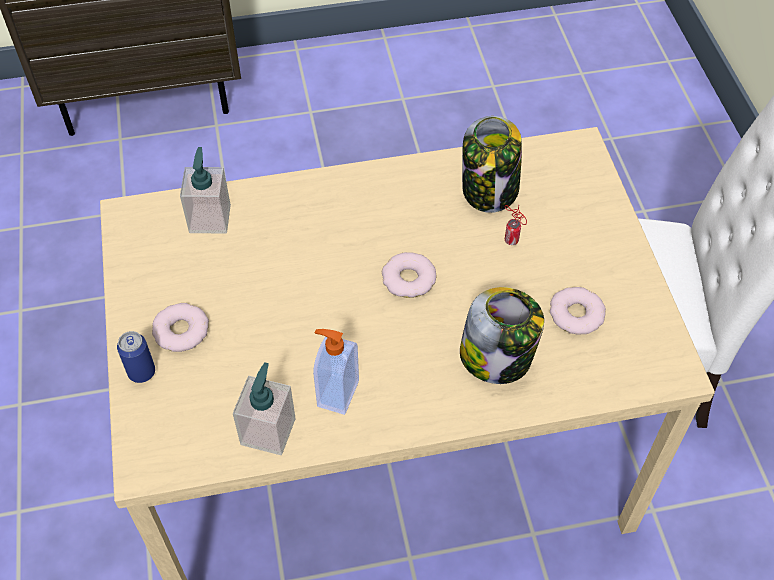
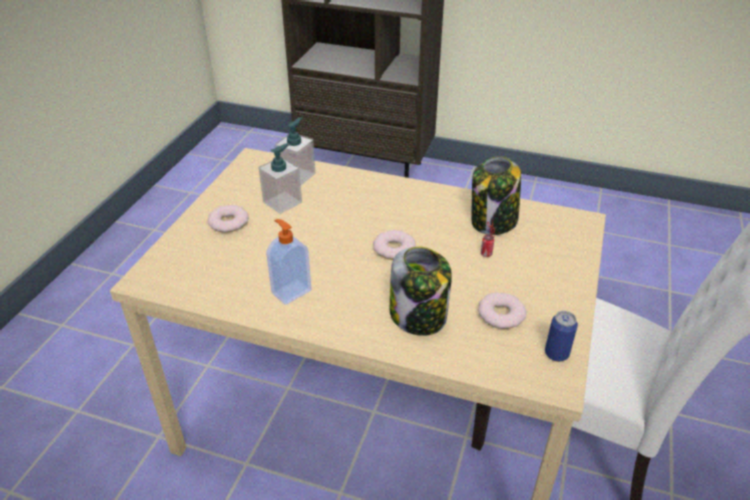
camera: 30 degrees right, 15 degrees down
(142, 372) = (187, 233): can -> can (556, 354)
(268, 431) = (229, 293): soap dispenser -> soap dispenser (282, 202)

